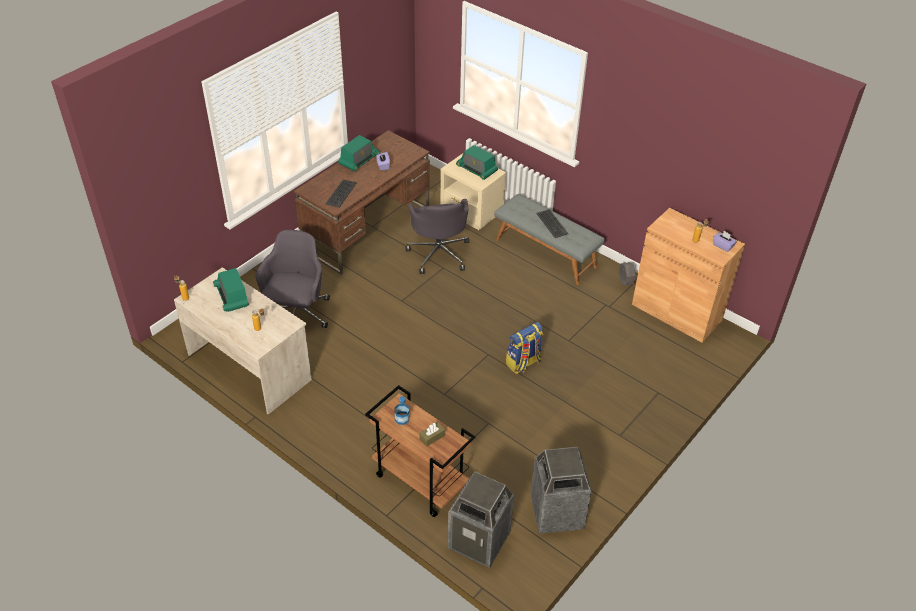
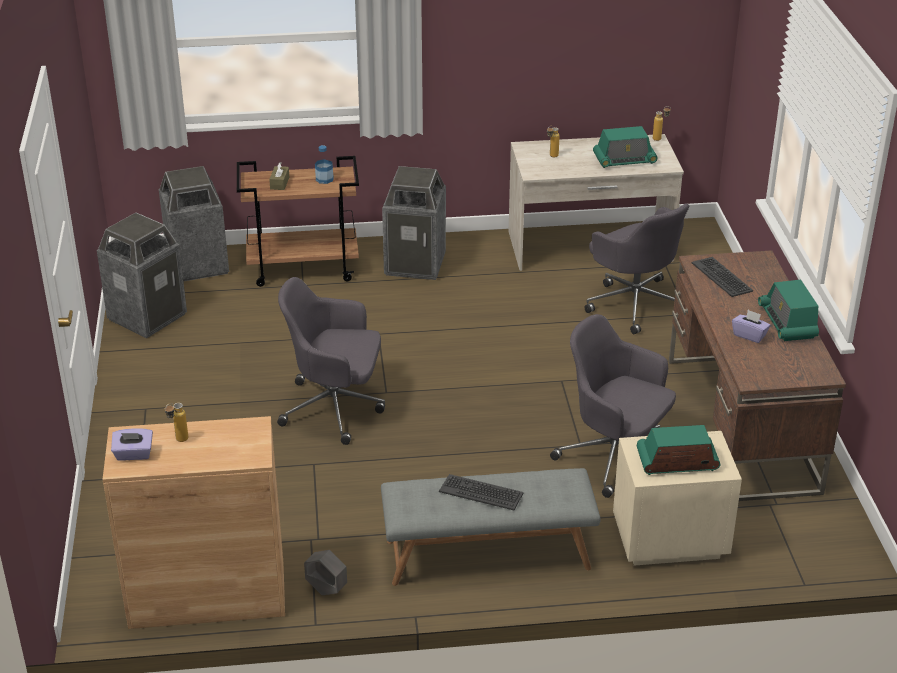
camera: 135 degrees right, 10 degrees down
(232, 296) = (624, 160): radio -> radio turned 150 degrees clockwise
(355, 431) = (415, 264): none -> trash can
(523, 363) = (335, 408): backpack -> grey office chair

